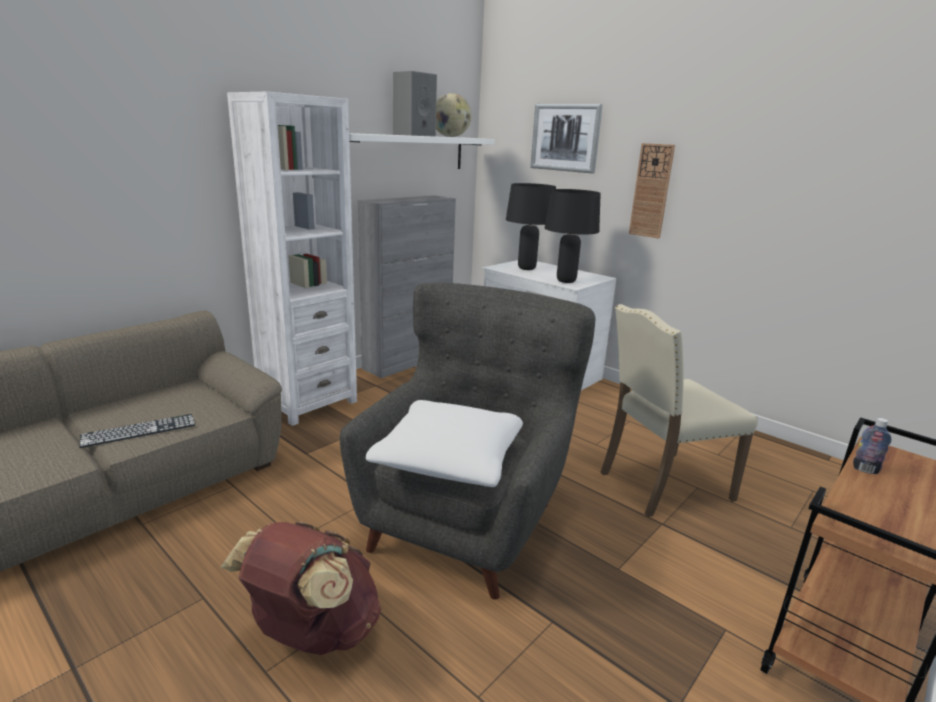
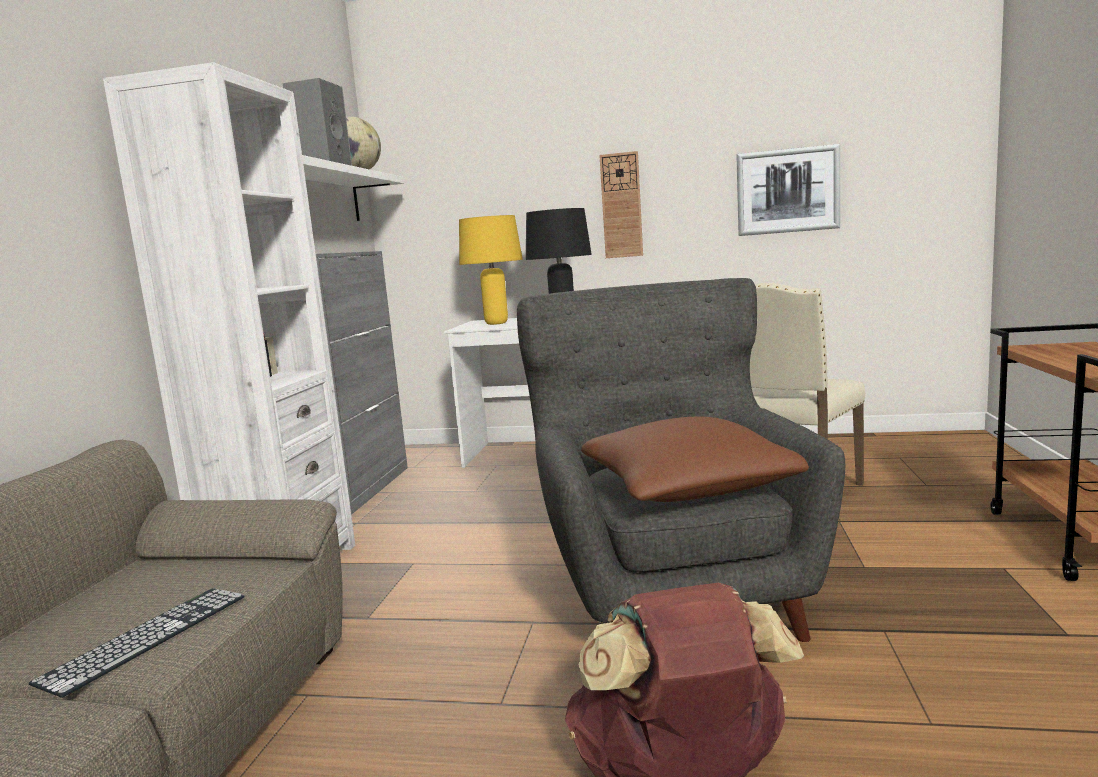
camera: 30 degrees left, 10 degrees down
(449, 459) = (687, 487): white pillow -> brown pillow
(527, 268) = (497, 323): black table lamp -> yellow table lamp
(565, 138) = (498, 163): picture -> picture (787, 191)
(865, 470) = (1048, 355): bottle -> none

